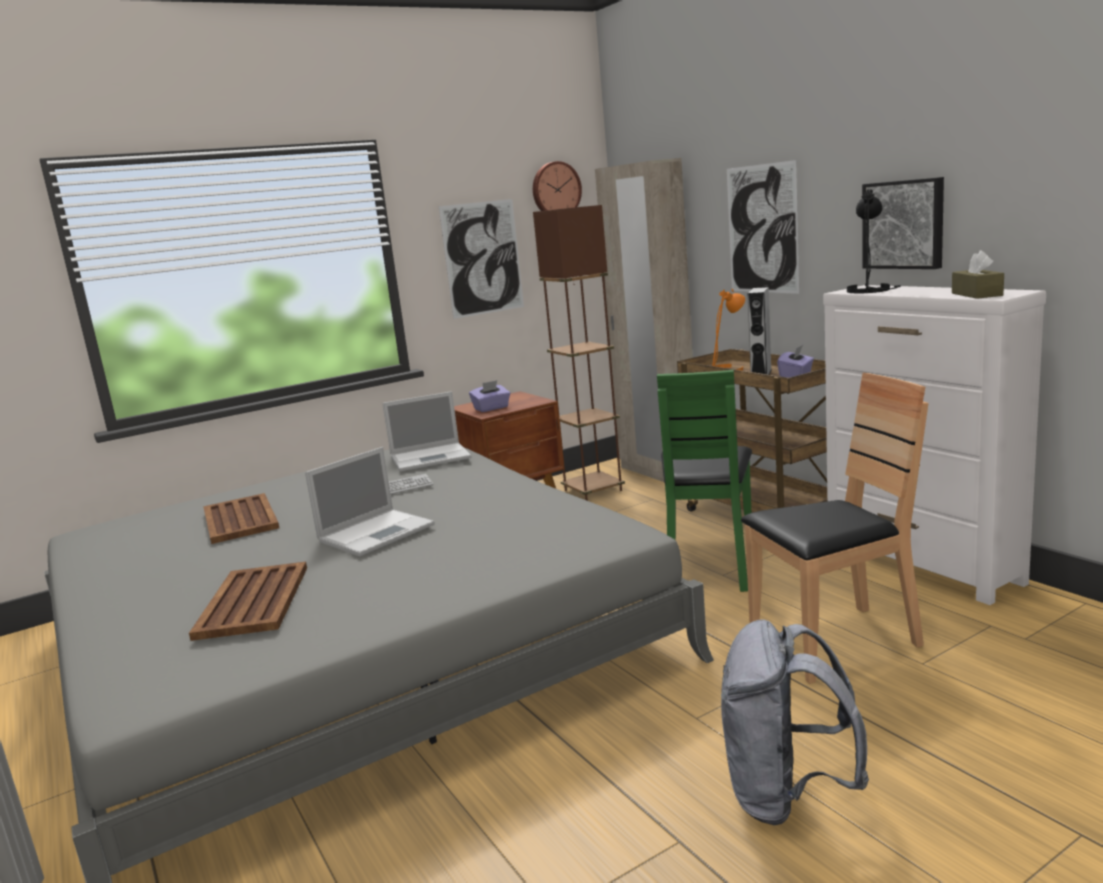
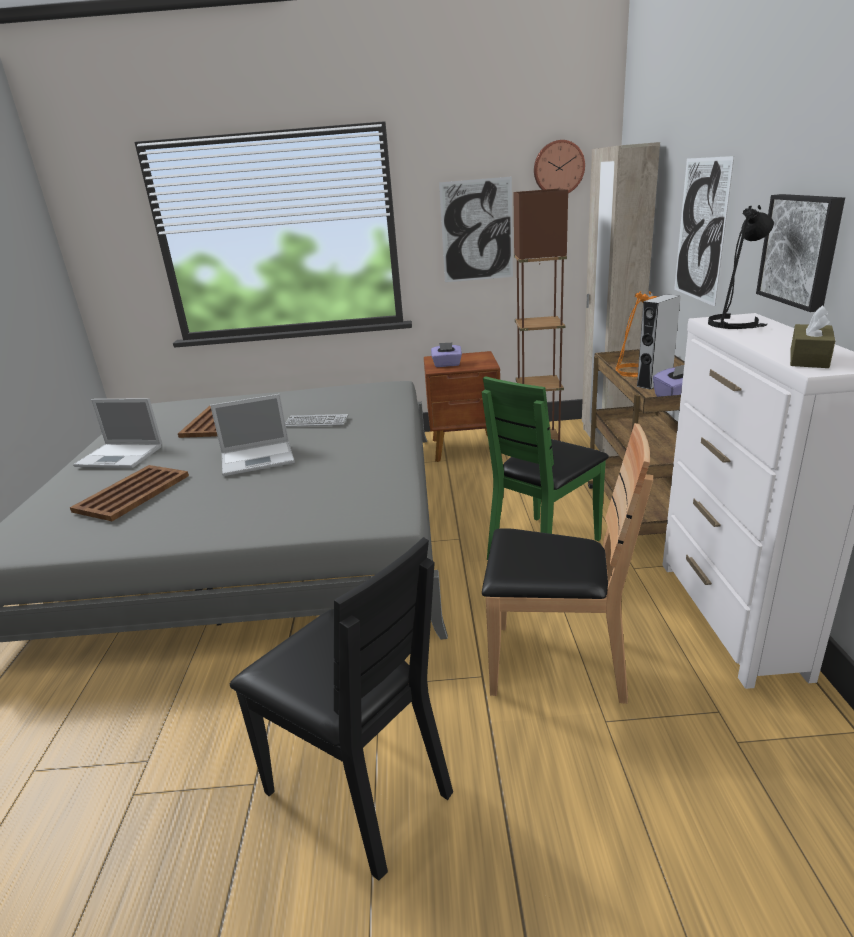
camera: 30 degrees right, 10 degrees up
(432, 457) = (374, 399): laptop -> laptop (121, 456)
(786, 795) = (358, 788): grey backpack -> black chair

